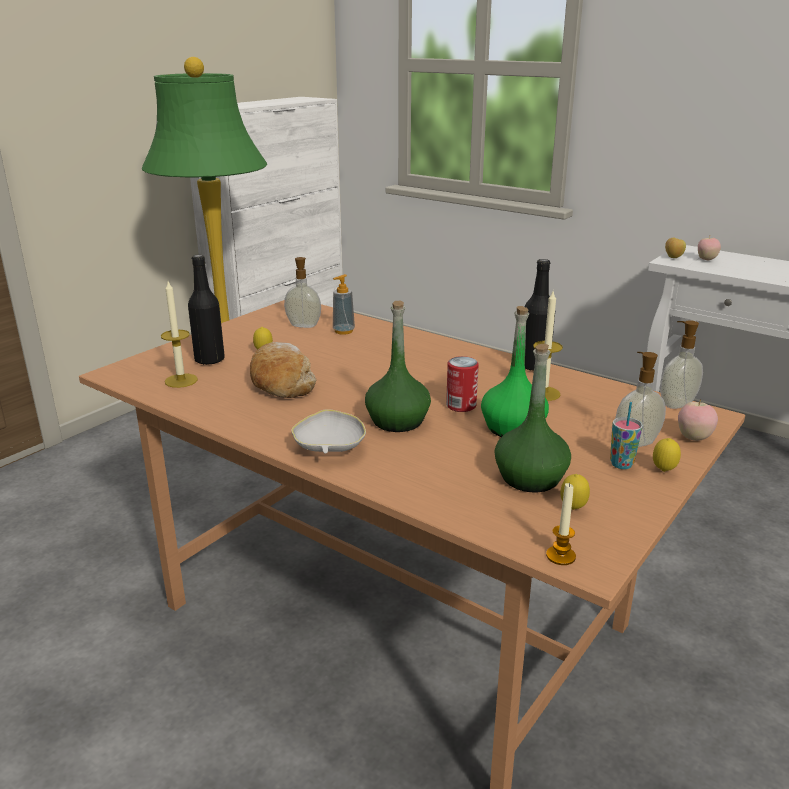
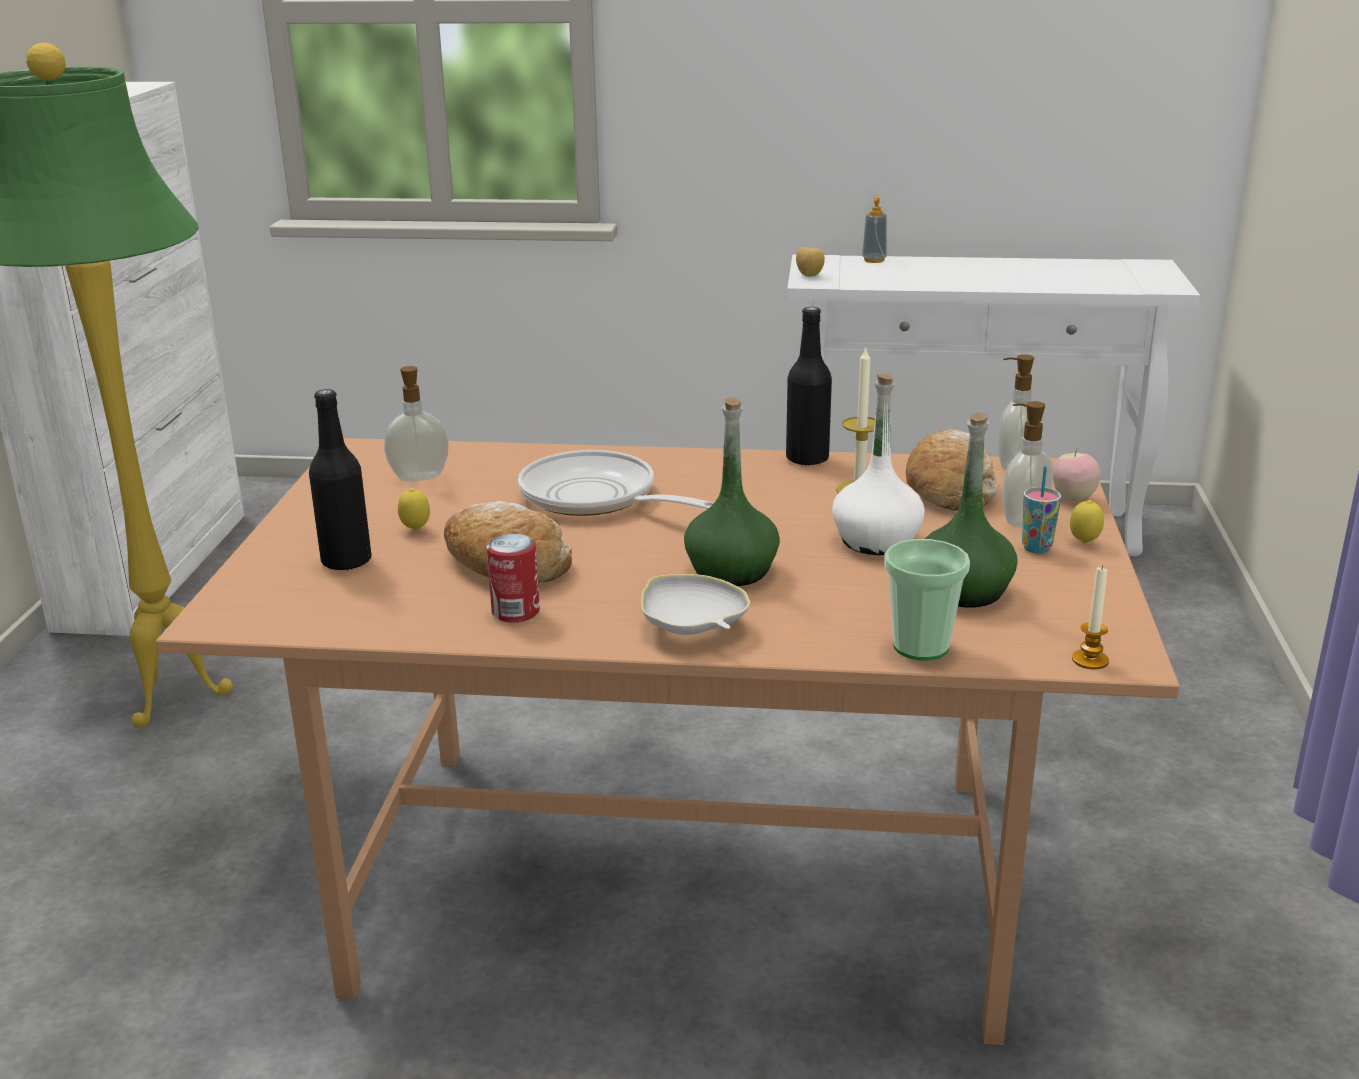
camera: 30 degrees left, 0 degrees up
(181, 380) = (347, 601): candle -> none
(343, 331) = (492, 471): soap dispenser -> soap dispenser (874, 260)
(378, 359) = (597, 498): none -> frying pan
(452, 505) = (920, 646): none -> cup
(461, 405) = (783, 531): can -> can (515, 611)
(513, 428) = (876, 541): green bottle -> white bottle
(573, 509) = (1045, 610): lemon -> none
(609, 407) = (950, 488): none -> bread
(706, 259) = (852, 271): apple -> none

